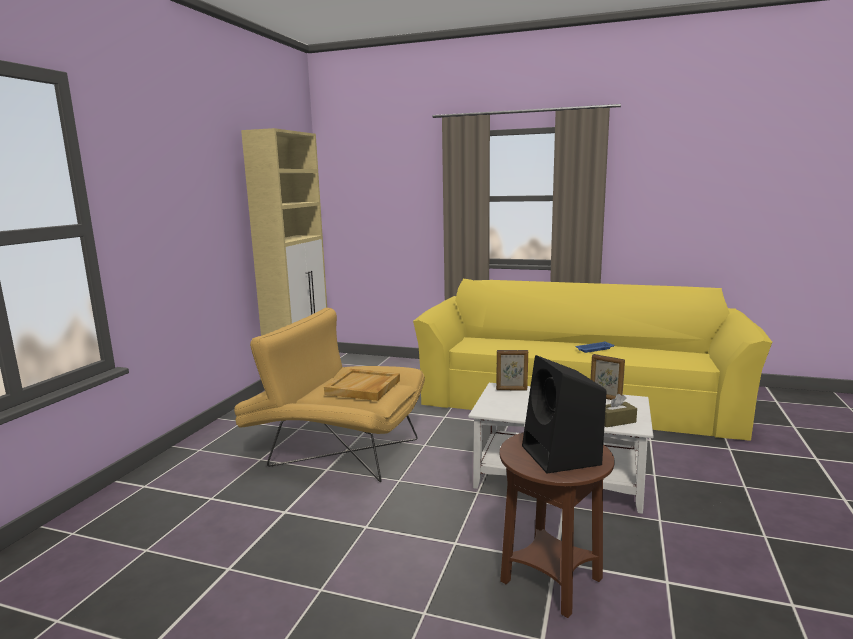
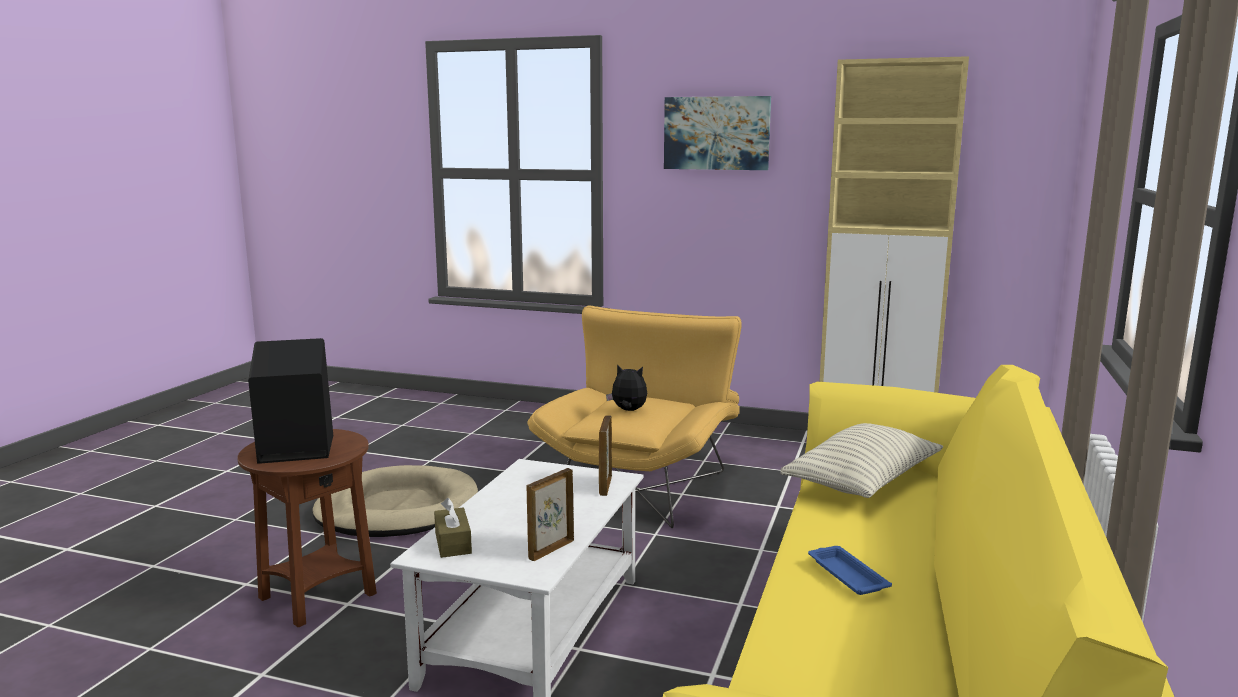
camera: 90 degrees right, 0 degrees up
(176, 181) = (716, 133): none -> picture
(363, 387) = (628, 411): beige tray -> plush toy
(367, 568) = (397, 509): none -> beige dog bed
(488, 344) = (862, 482): none -> pillow

